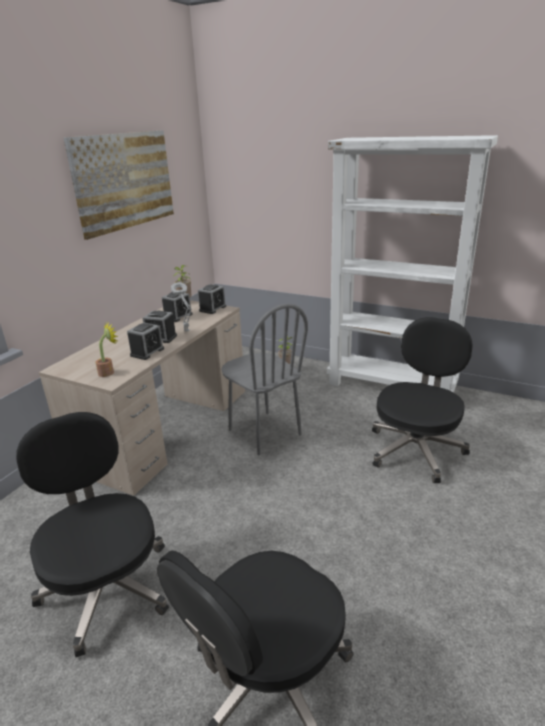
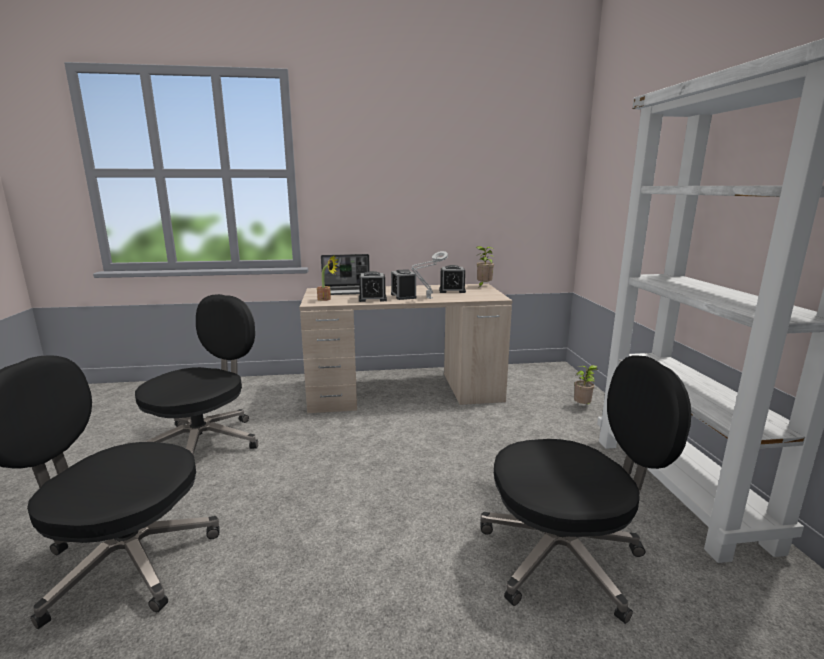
camera: 55 degrees right, 10 degrees down
(96, 356) = (347, 291): none -> laptop
(124, 181) = (457, 158): picture -> none
(212, 308) = (489, 294): alarm clock -> none
(264, 432) = (454, 436): grey chair -> none

